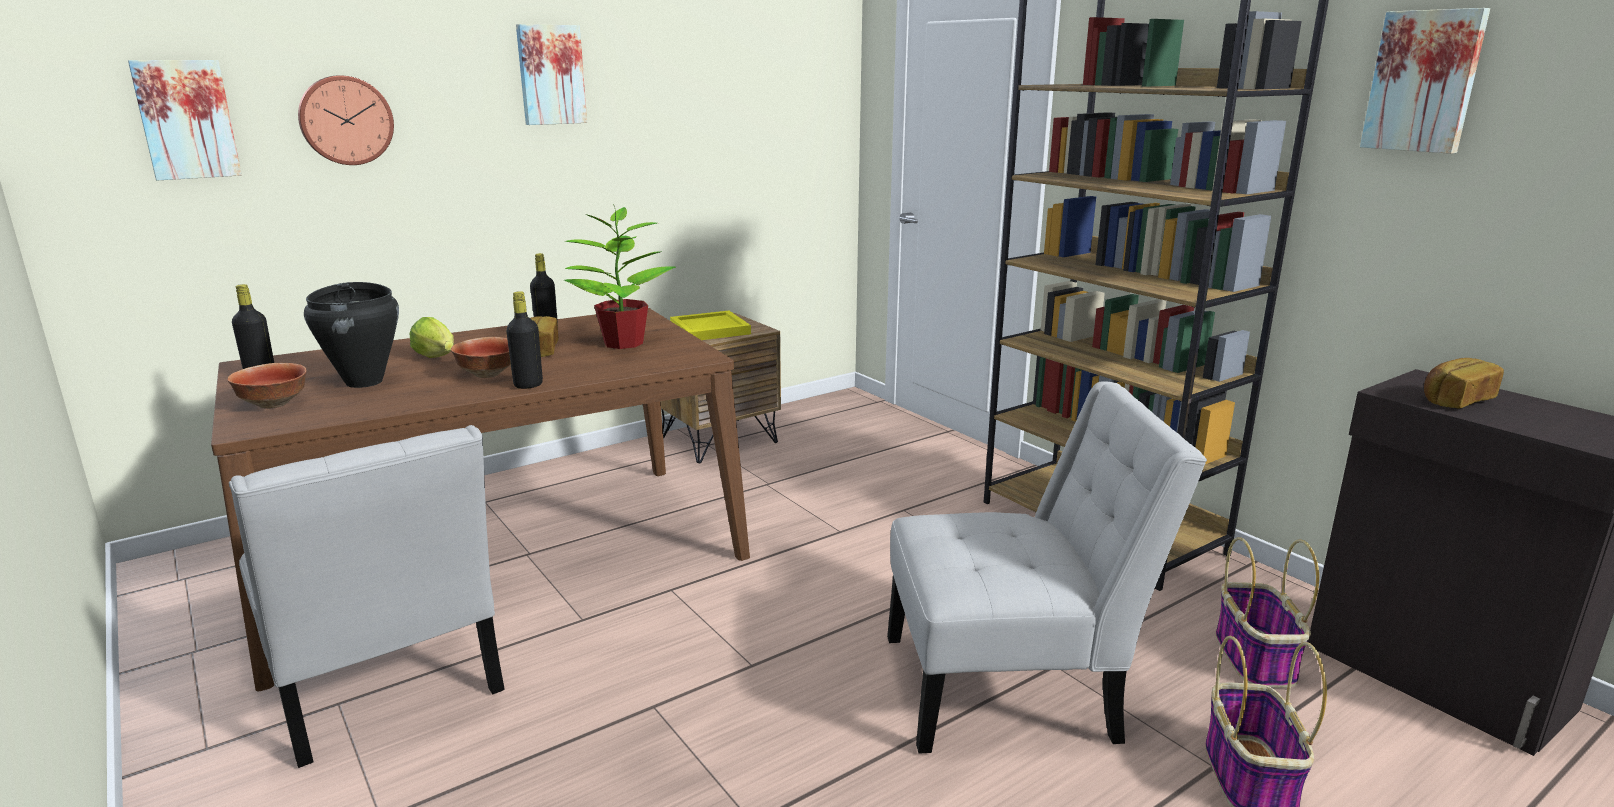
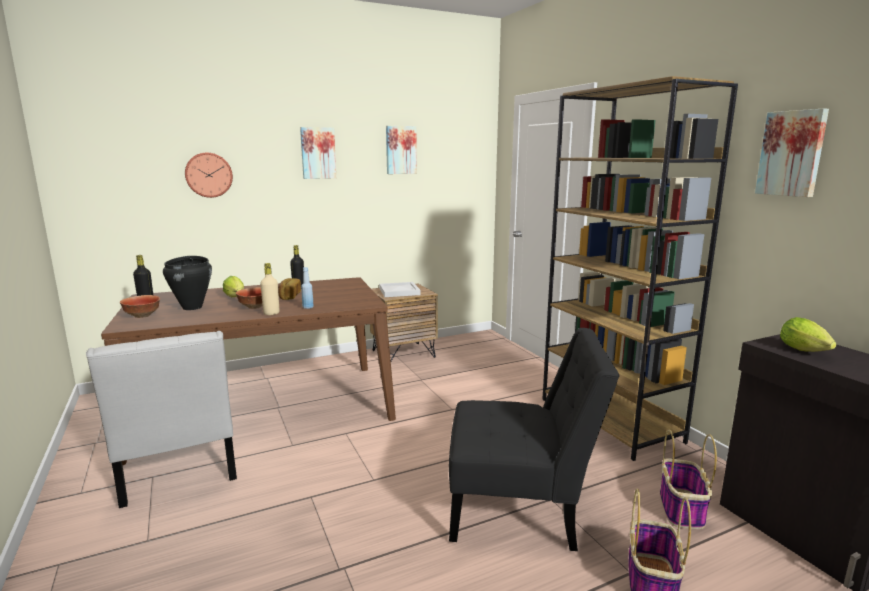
camera: 10 degrees right, 5 degrees down
(186, 119) = (129, 173): picture -> picture (400, 150)
(528, 385) = (271, 313): black bottle -> beige bottle
(590, 370) = (308, 307): none -> blue bottle
(622, 343) = (333, 295): potted plant -> none
(710, 329) = (399, 291): yellow tray -> white tray
(1012, 687) = (520, 509): white chair -> black chair
(1455, 400) = (806, 351): bread -> lettuce

